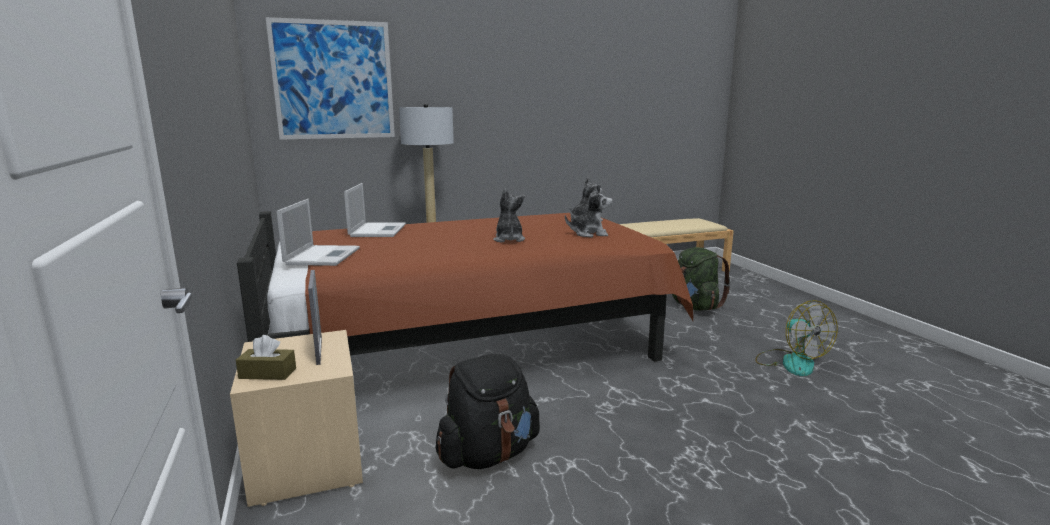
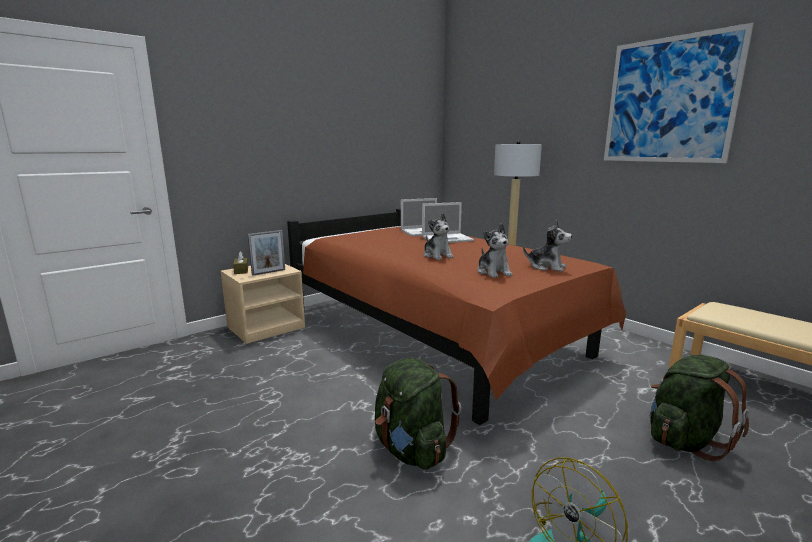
camera: 70 degrees right, 0 degrees up
(323, 256) = (353, 234): laptop -> laptop (448, 239)
(333, 80) = (484, 124): picture -> picture (669, 100)
(488, 455) = (279, 371): black backpack -> none
(509, 239) = (437, 255): plush toy -> plush toy turned 90 degrees clockwise
(690, 393) = (411, 449): none -> green backpack

